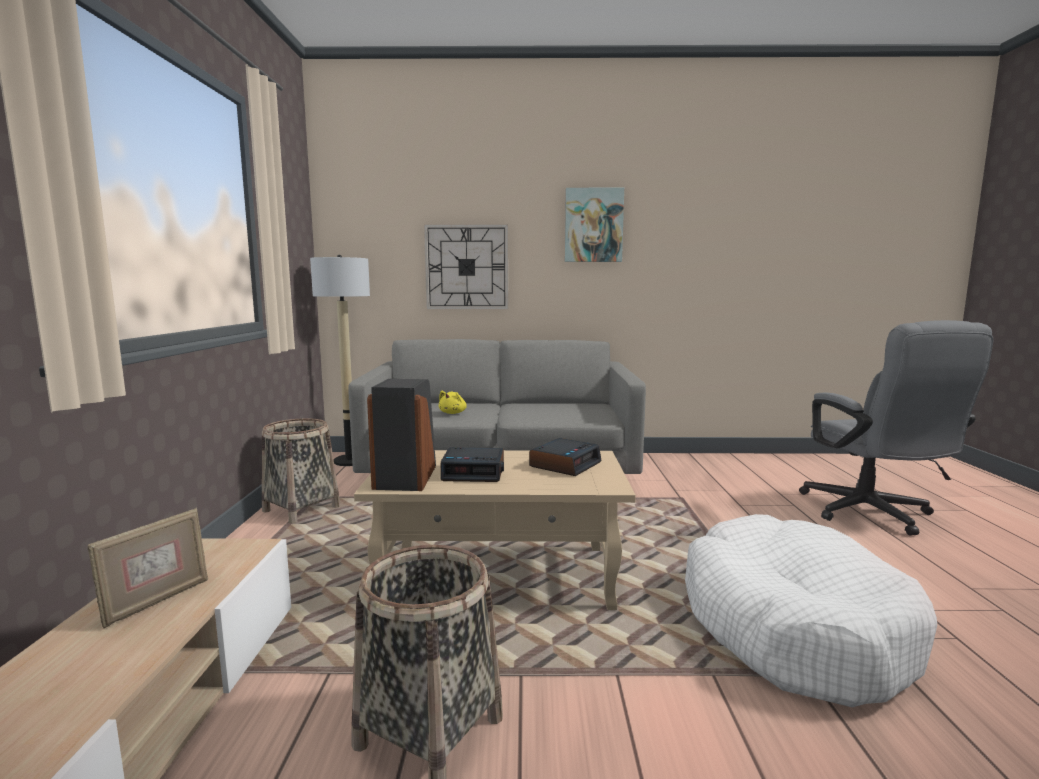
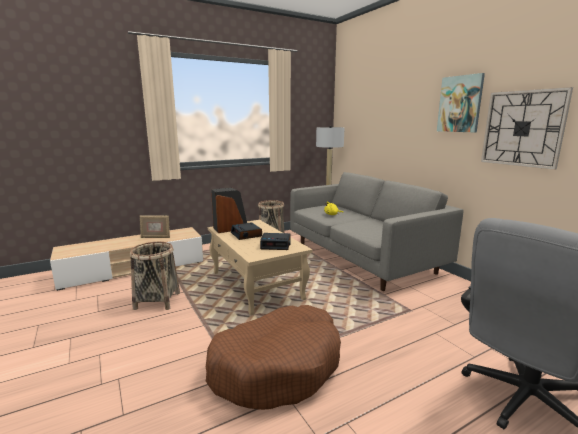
camera: 60 degrees right, 5 degrees up
(466, 267) = (387, 133): wall clock -> wall clock (522, 128)
(792, 626) = (276, 366): white dog bed -> brown dog bed

